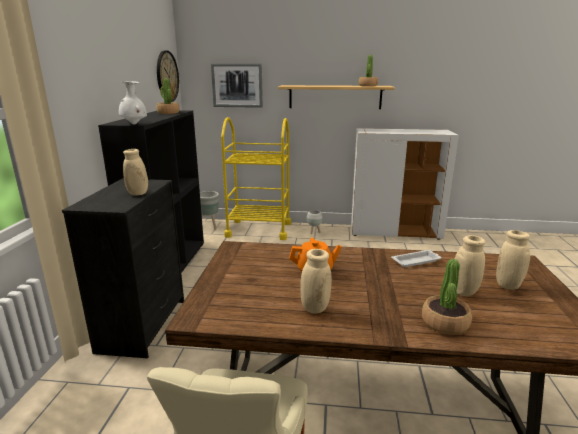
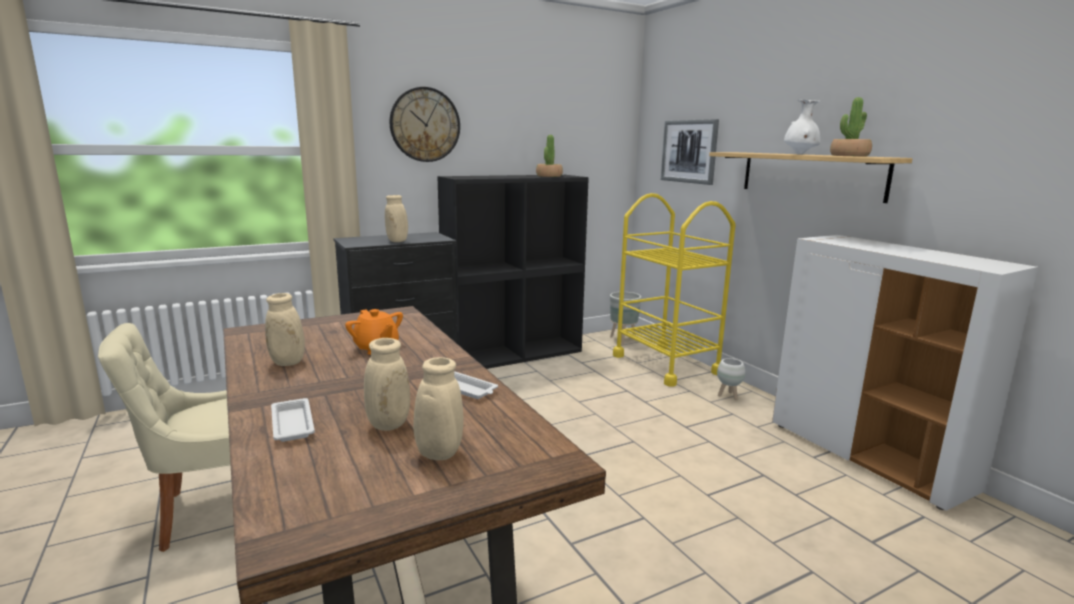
camera: 55 degrees right, 5 degrees down
(134, 124) = (458, 178): white vase -> white vase (800, 154)
(167, 76) = (602, 136): wall clock -> wall clock (425, 125)
(445, 323) = (292, 423): potted plant -> white tray

